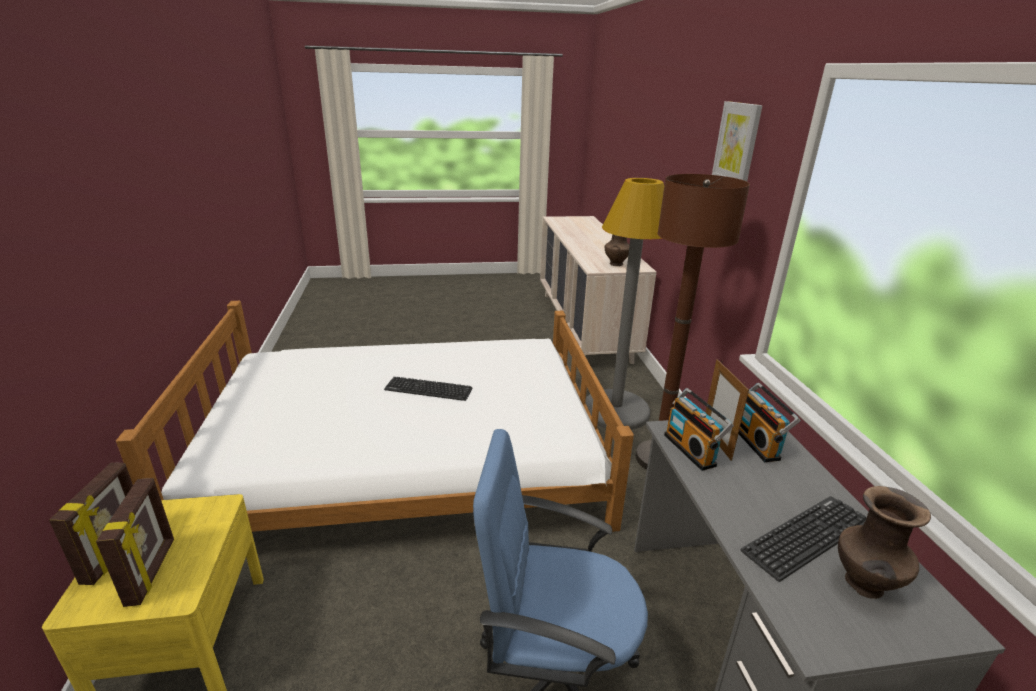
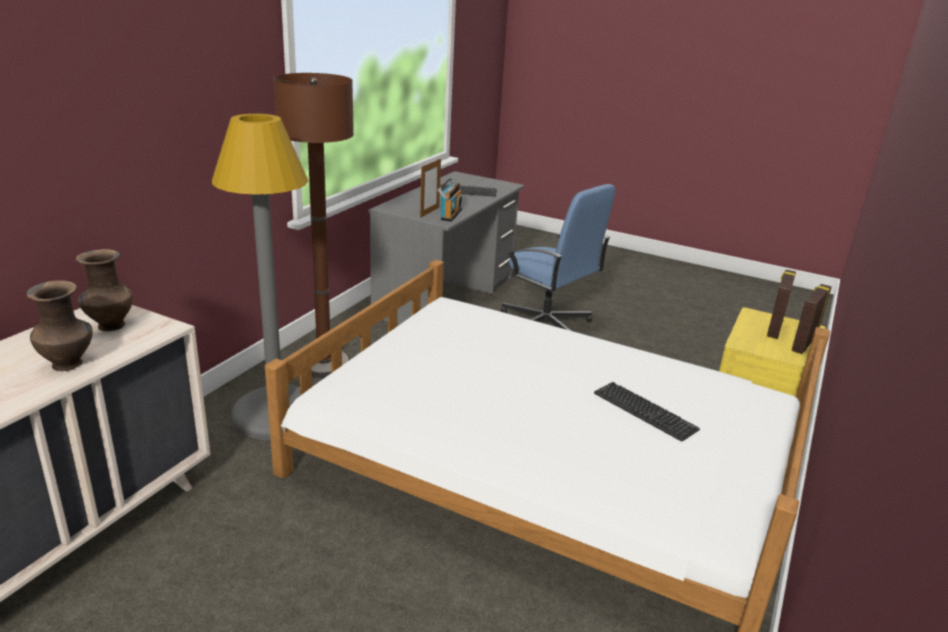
camera: 145 degrees left, 0 degrees up
(428, 389) = (524, 385): keyboard -> keyboard (644, 411)
(737, 143) = (201, 51): picture -> none
(758, 442) = (409, 206): radio -> none
(864, 586) = (468, 183): brown vase -> brown vase (69, 364)

